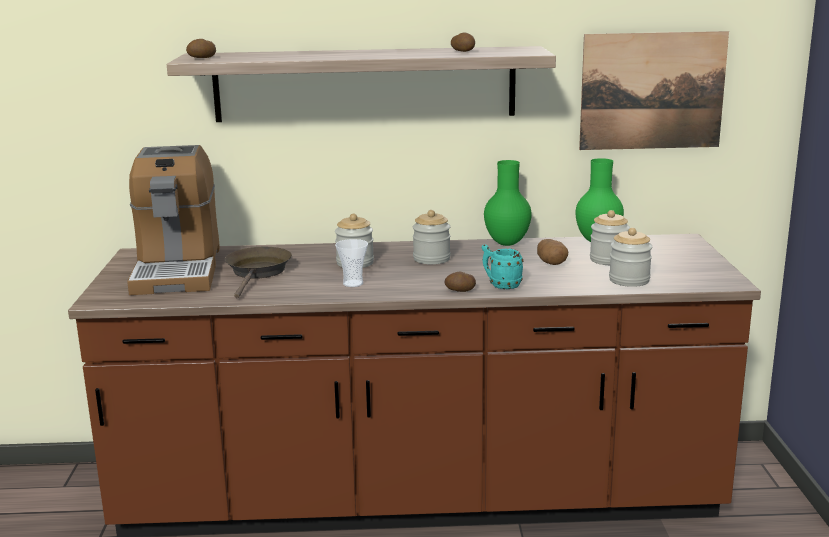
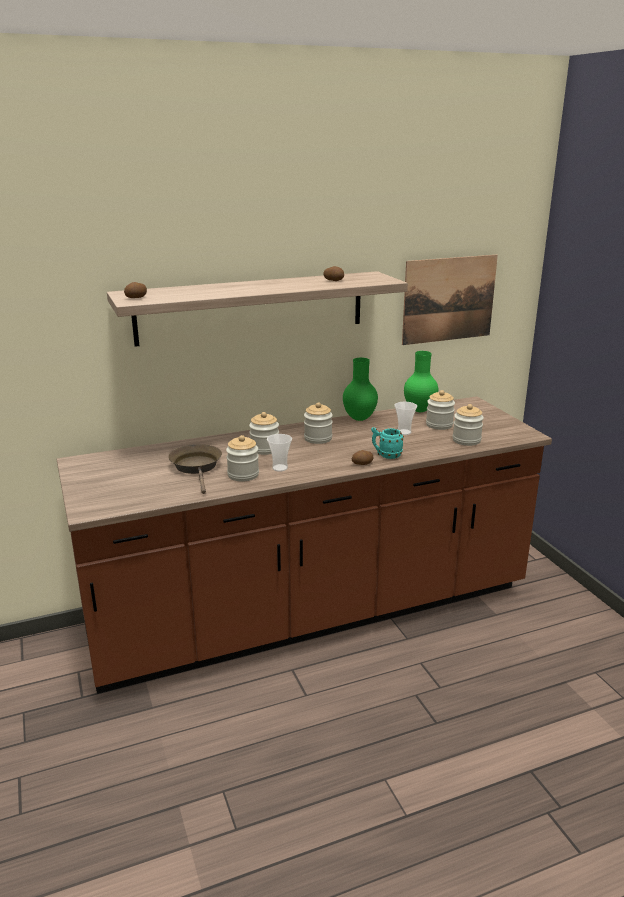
camera: 20 degrees left, 5 degrees up
(178, 269) = (128, 473): coffee machine -> none
(302, 286) = (243, 475): none -> jar
(551, 263) = (404, 432): potato -> cup

